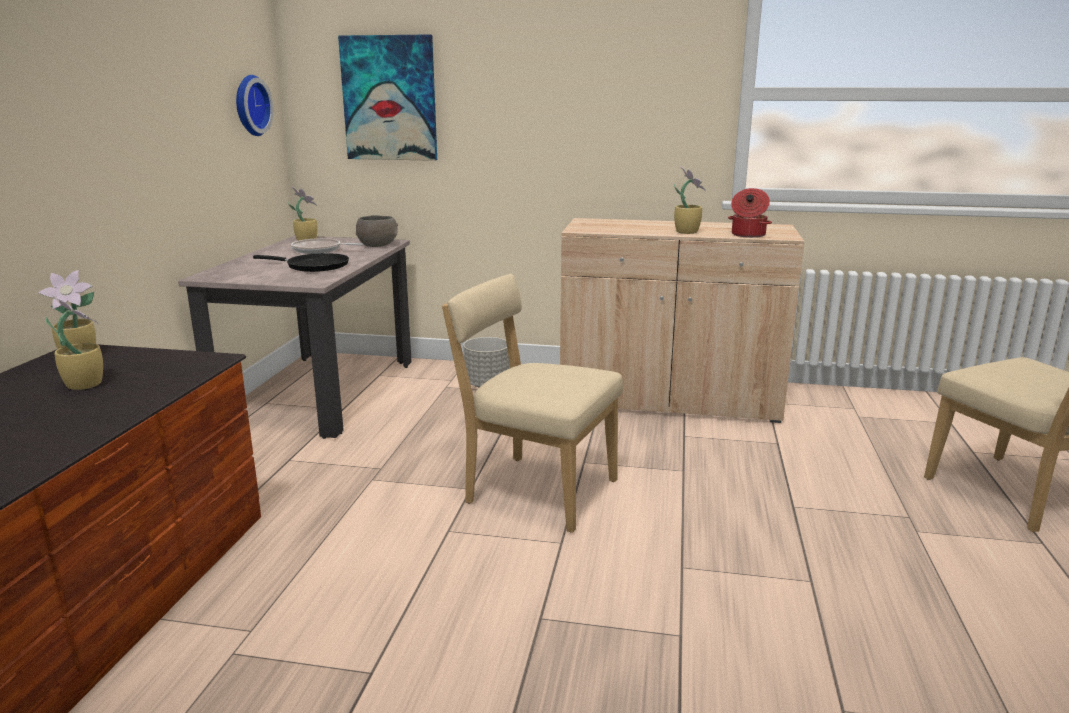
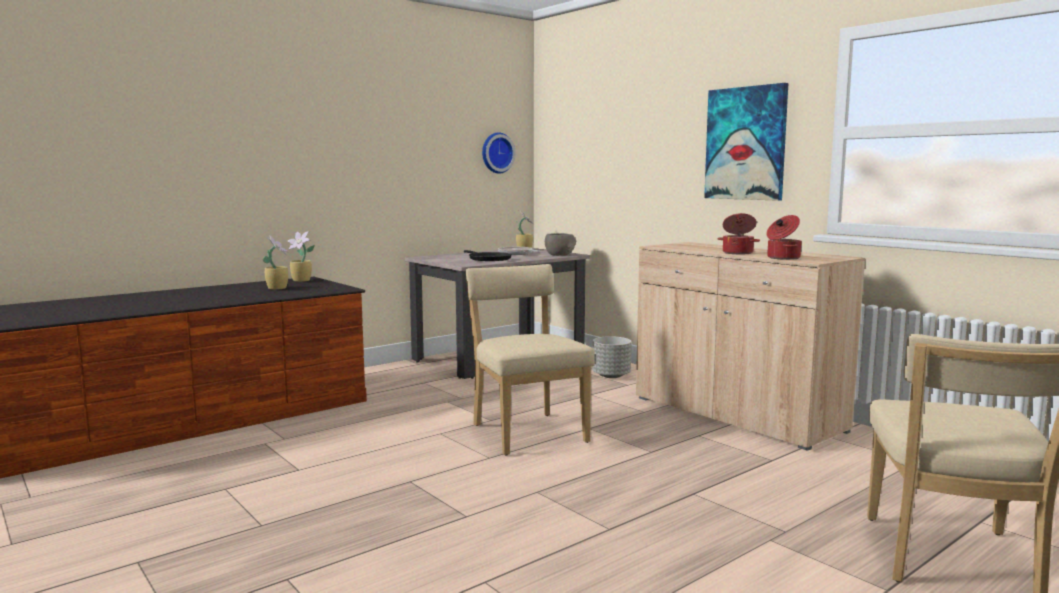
camera: 40 degrees right, 10 degrees down
(389, 98) = (589, 148): picture -> picture (746, 143)
(686, 232) = (738, 253): potted plant -> cooking pot

